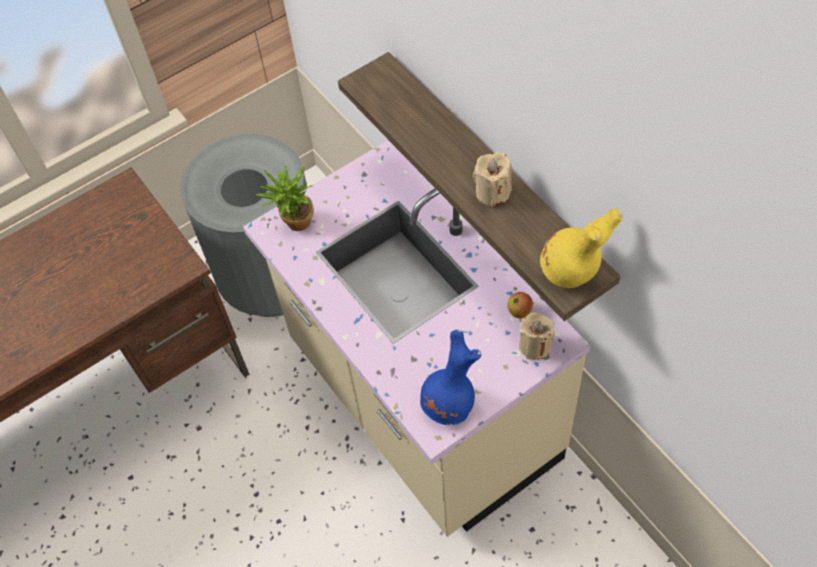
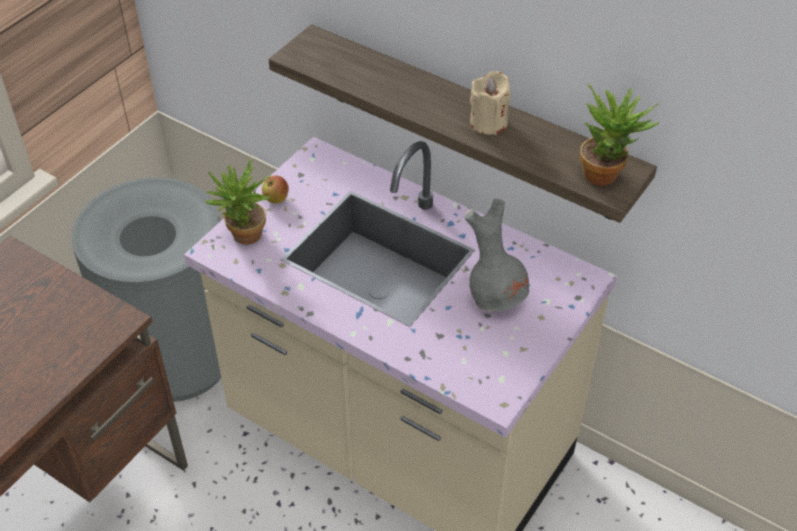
camera: 25 degrees left, 10 degrees down
(450, 405) = (501, 369): blue vase -> none
(476, 336) = (496, 296): none -> grey vase
(519, 311) = (529, 262): apple -> apple (276, 199)
(535, 346) = (562, 290): beige candle -> none
(571, 272) = (607, 174): yellow vase -> potted plant

